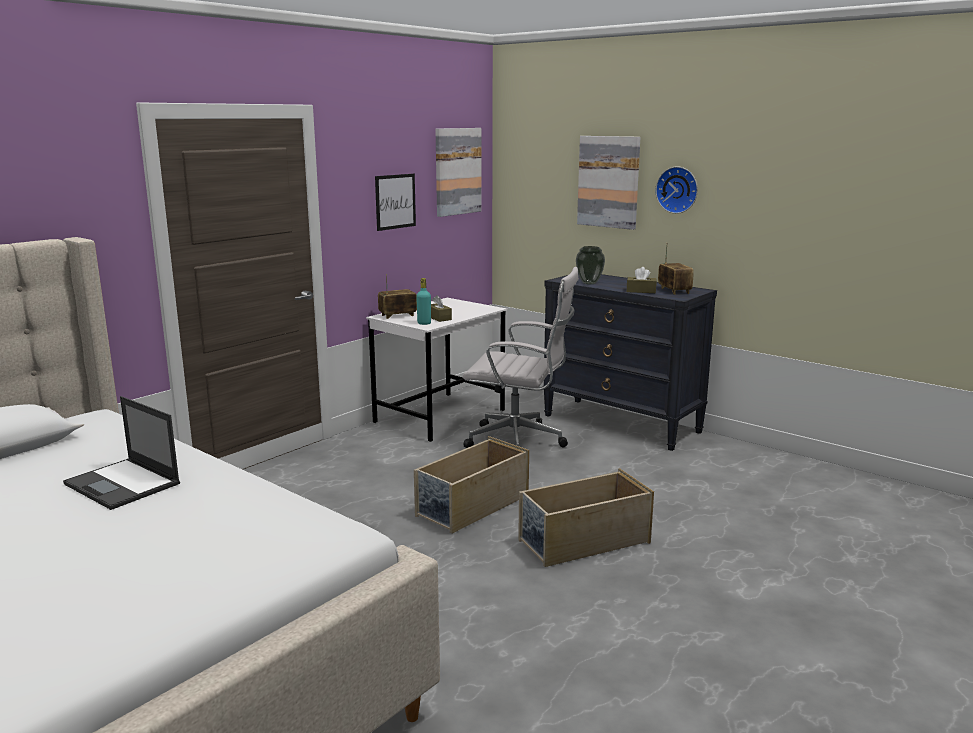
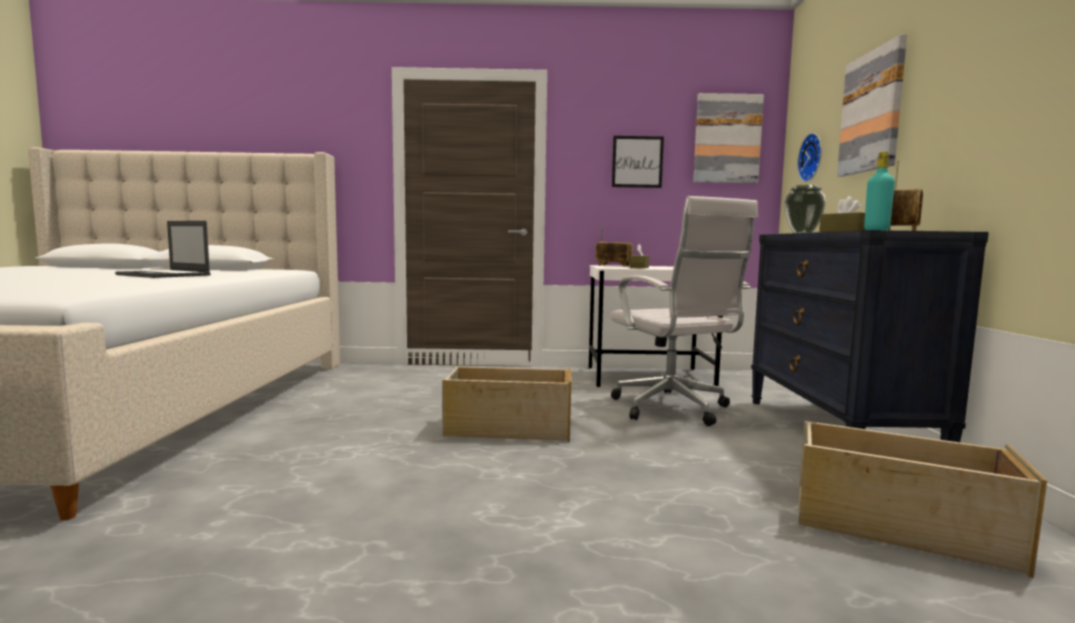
camera: 50 degrees right, 10 degrees down
(123, 484) = (164, 275): laptop -> laptop turned 60 degrees counterclockwise
(424, 323) = (613, 267): turquoise bottle -> turquoise bottle (876, 230)
(583, 542) = (515, 492): beige storage box -> beige storage box (897, 527)
(678, 189) = (946, 88): wall clock -> wall clock (813, 157)

